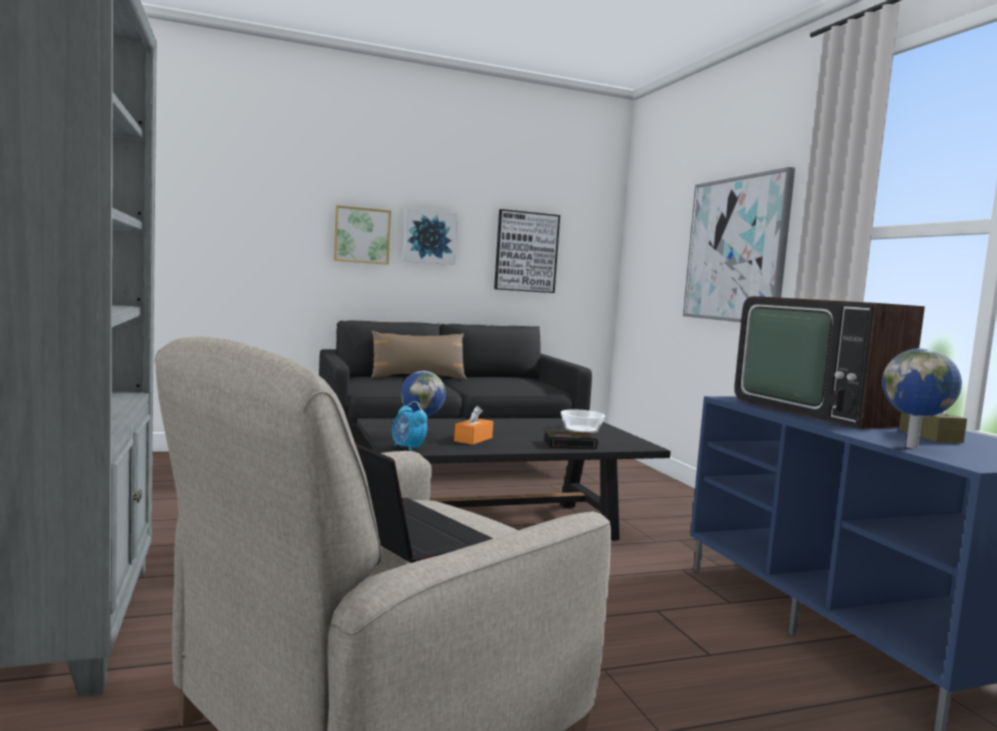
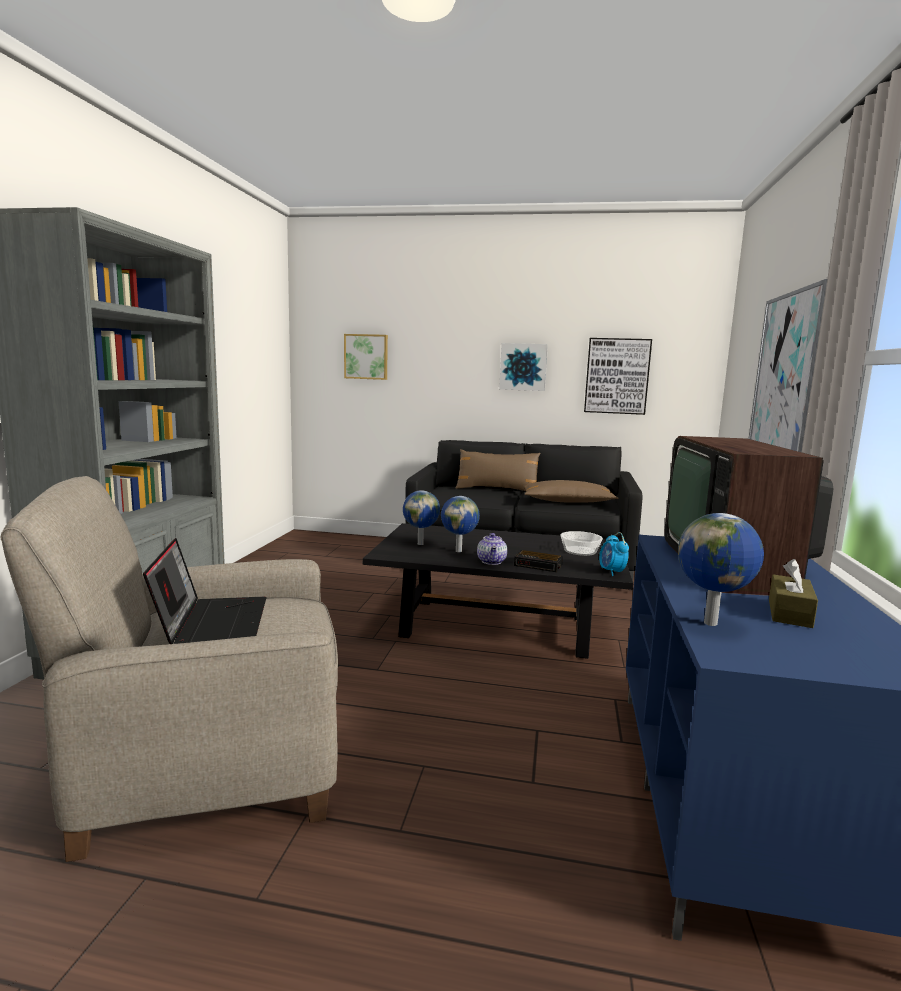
camera: 30 degrees right, 5 degrees up
(361, 235) = (465, 369): picture -> picture (366, 357)
(408, 448) = (391, 553): alarm clock -> alarm clock (612, 572)
(473, 439) = (459, 551): orange tissue box -> globe
(510, 385) = (567, 502): none -> brown pillow
(524, 446) = (492, 561): none -> teapot

